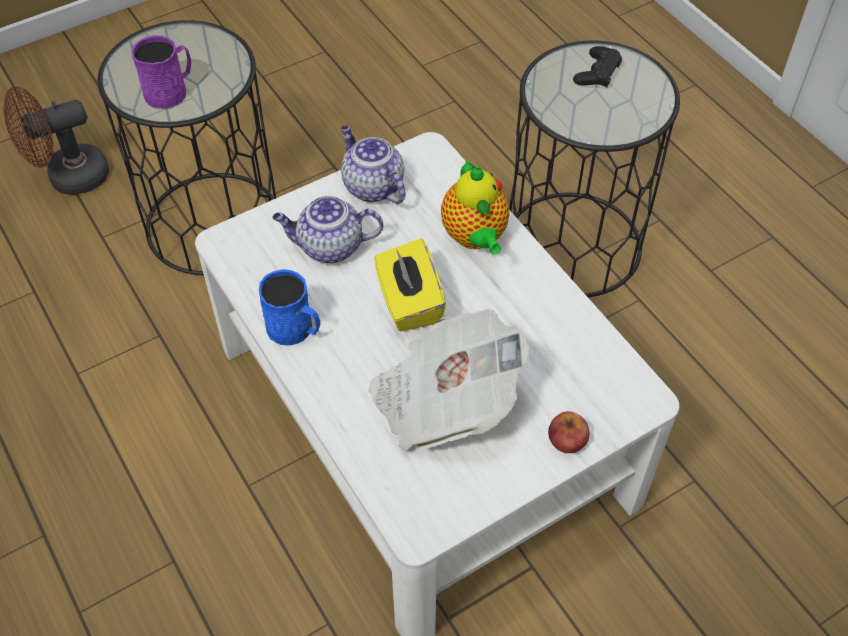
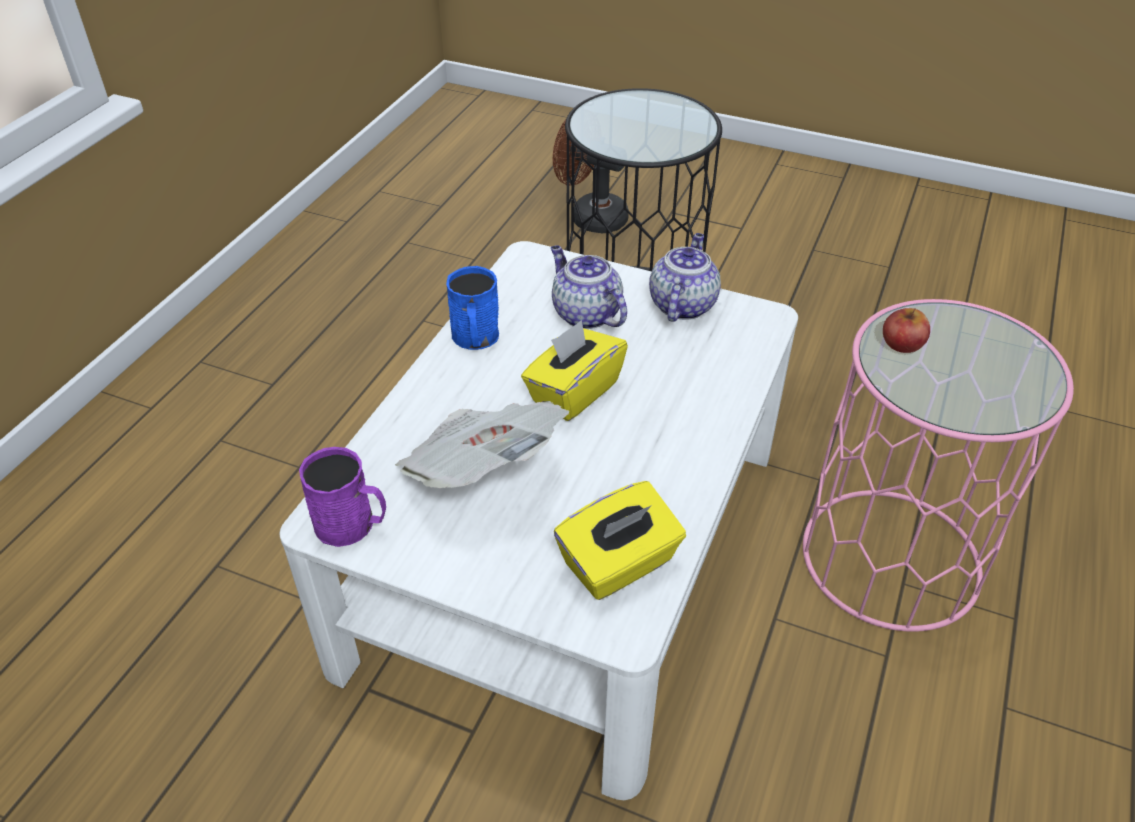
camera: 55 degrees right, 10 degrees down
(170, 91) = (617, 131): purple mug -> purple mug (352, 525)
(475, 237) = (698, 397): teapot -> none
(567, 440) = (513, 587): apple -> apple (902, 343)
(572, 244) = (889, 557): black side table -> pink side table
(590, 370) = (619, 564): none -> yellow tissue box
(597, 73) = (985, 349): black game controller -> none

